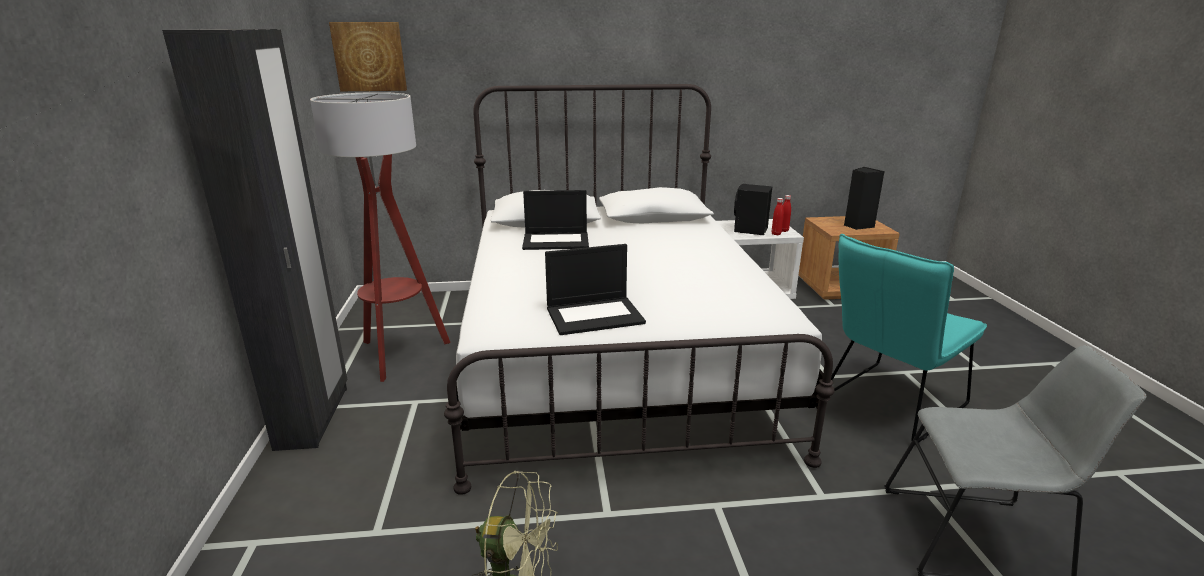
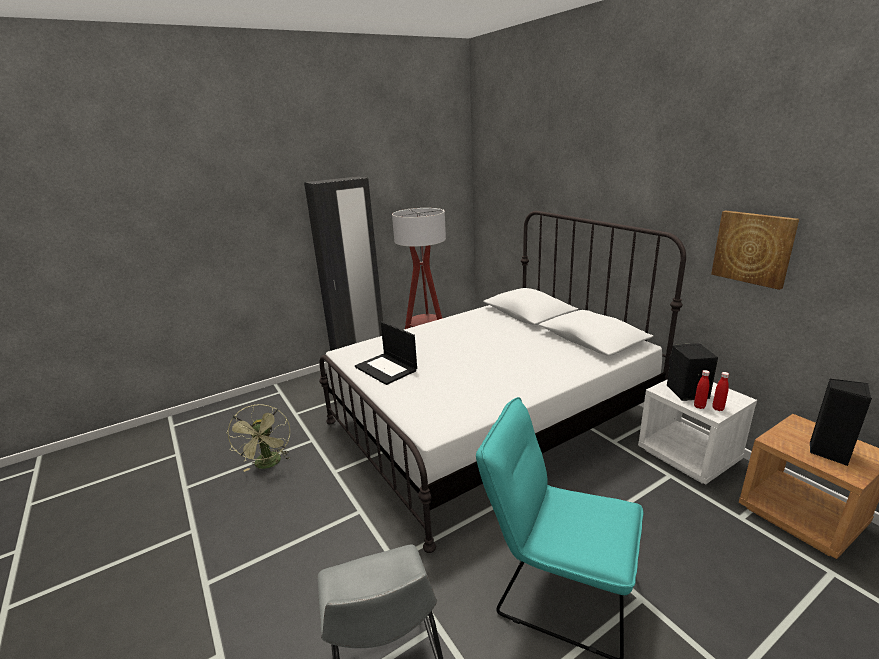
camera: 65 degrees right, 0 degrees up
(369, 56) = (489, 182): picture -> picture (753, 248)
(556, 241) = (490, 327): laptop -> none

